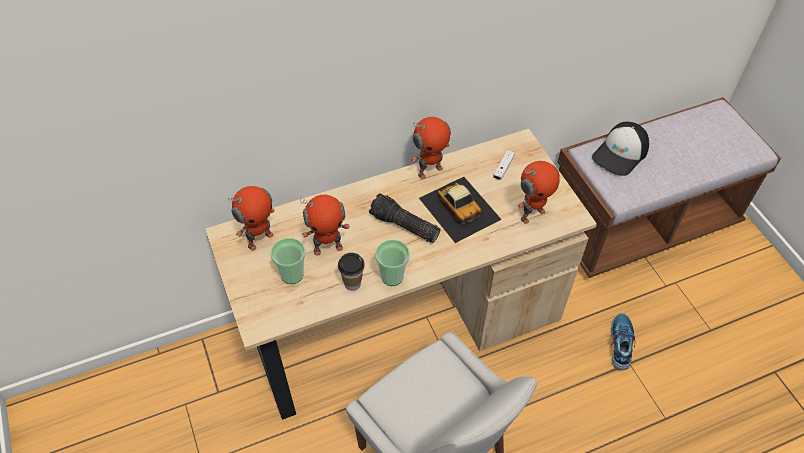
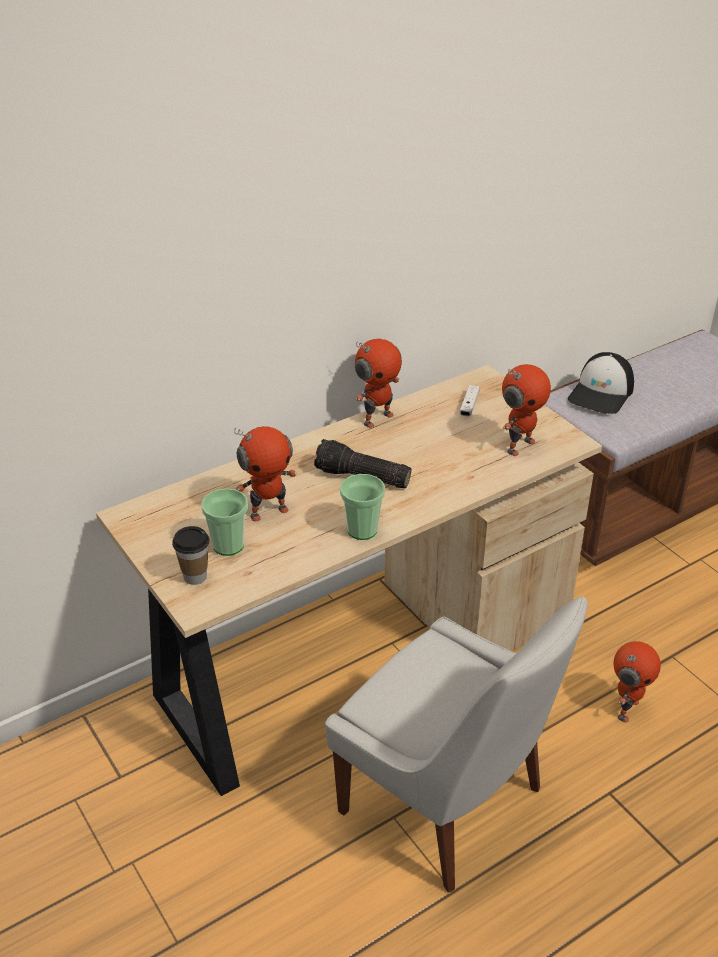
camera: 10 degrees left, 15 degrees down
(259, 239) = (174, 514): toy robot -> toy robot (626, 708)
(352, 283) = (312, 544): cup -> cup (195, 577)
(459, 208) = (427, 451): toy car -> none
(620, 344) = (653, 636): shoe -> none

